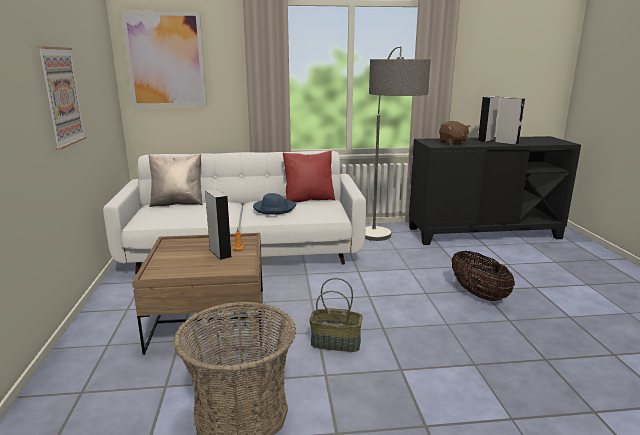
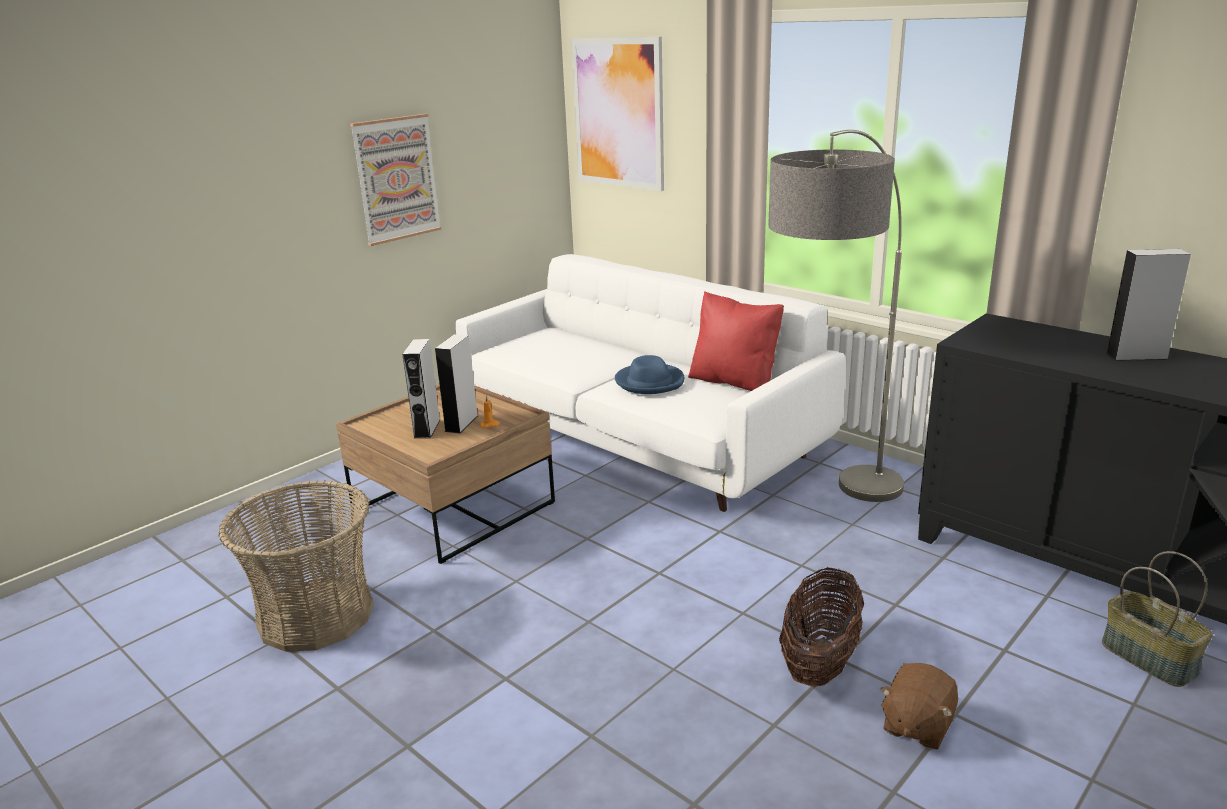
camera: 50 degrees right, 5 degrees up
(178, 203) = (573, 336): beige pillow -> none
(336, 342) = (509, 604): basket -> basket (1150, 658)
(452, 143) = (1021, 345): brown plush toy -> brown plush toy (916, 725)
(506, 143) = (1160, 377): grey speaker -> grey speaker (427, 428)

